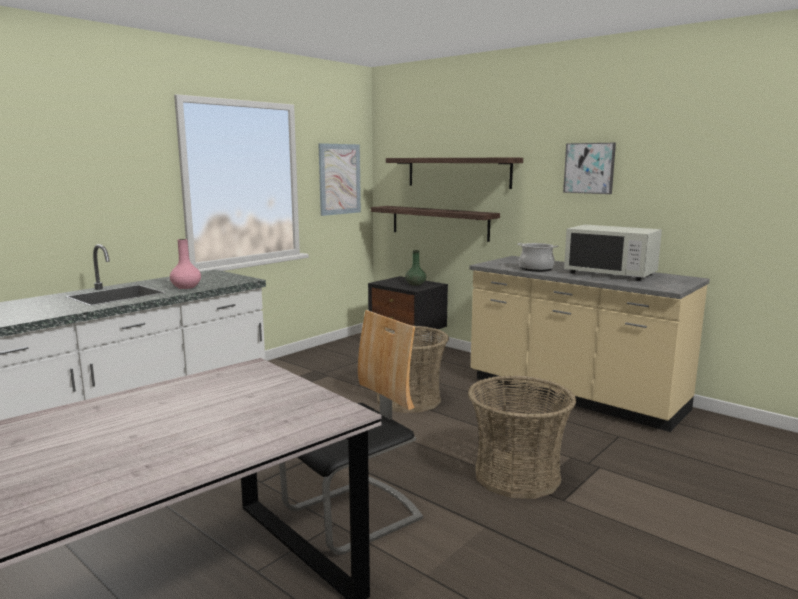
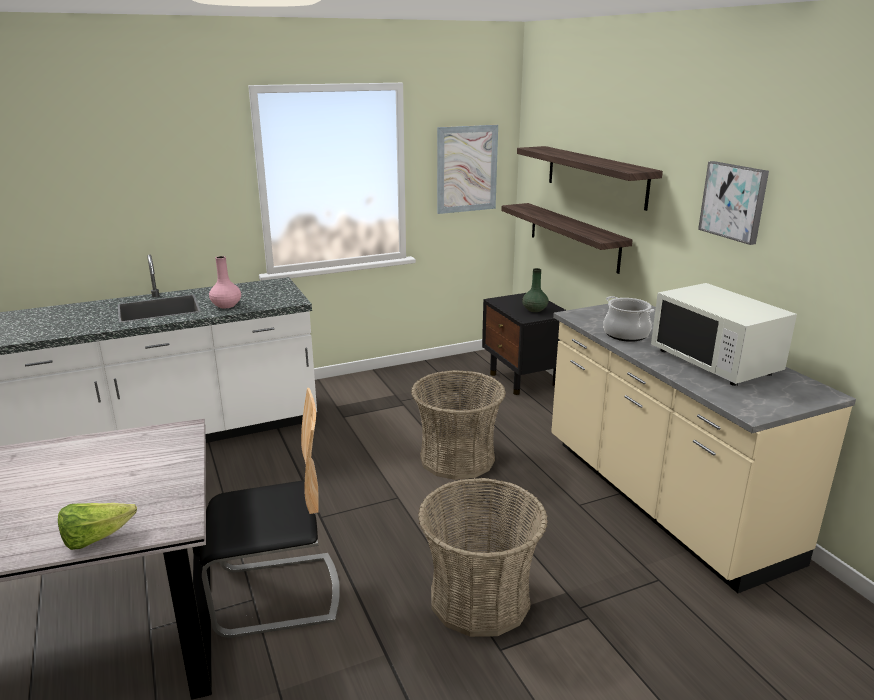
camera: 25 degrees right, 10 degrees up
(284, 435) = (95, 538): none -> lettuce

